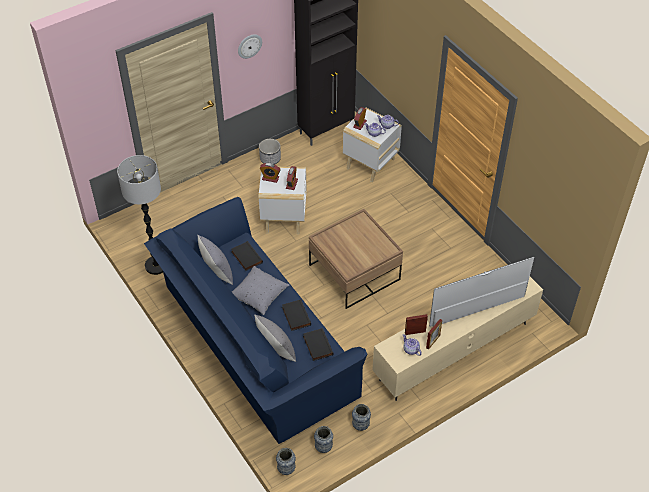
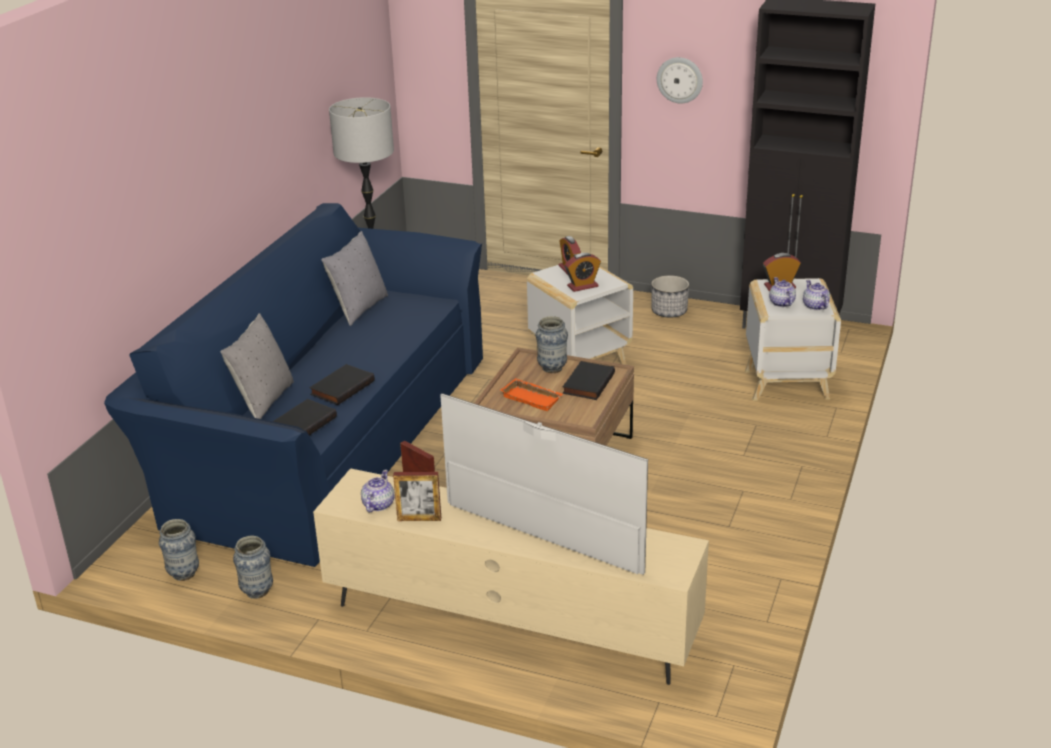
camera: 55 degrees right, 20 degrees down
(246, 257) = (409, 314): black book -> black book (587, 383)
(259, 295) = (350, 348): grey pillow -> none
(286, 469) = (115, 557): vase -> vase (552, 368)
(357, 255) = (533, 398): none -> orange tray

